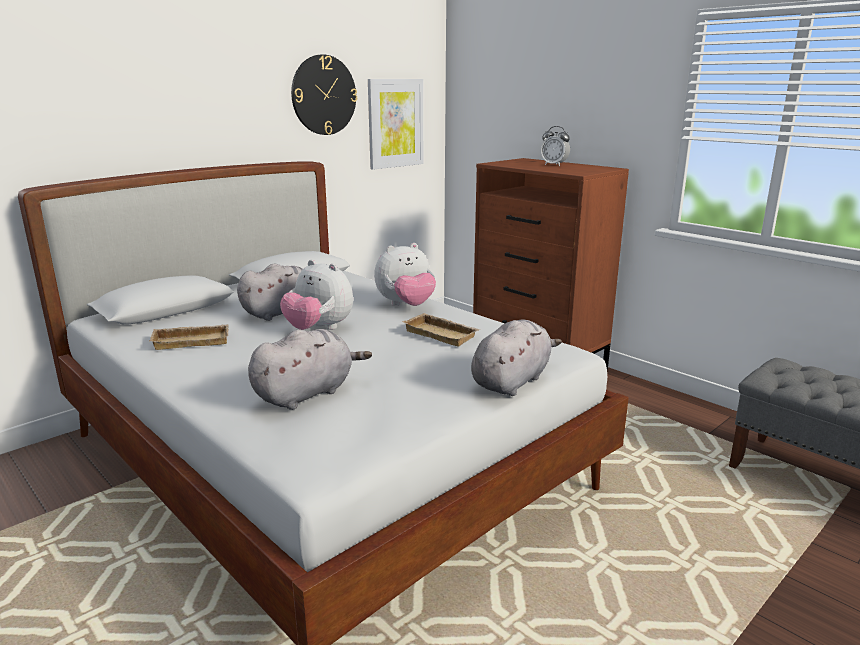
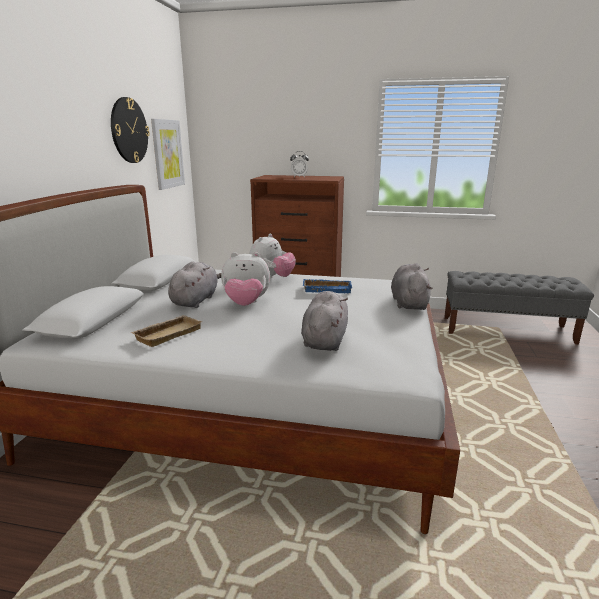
camera: 35 degrees left, 0 degrees up
(442, 334) = (327, 289): beige tray -> blue tray

